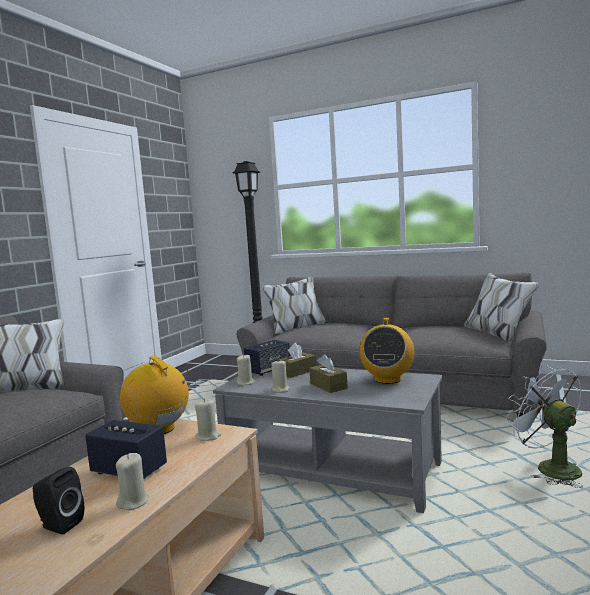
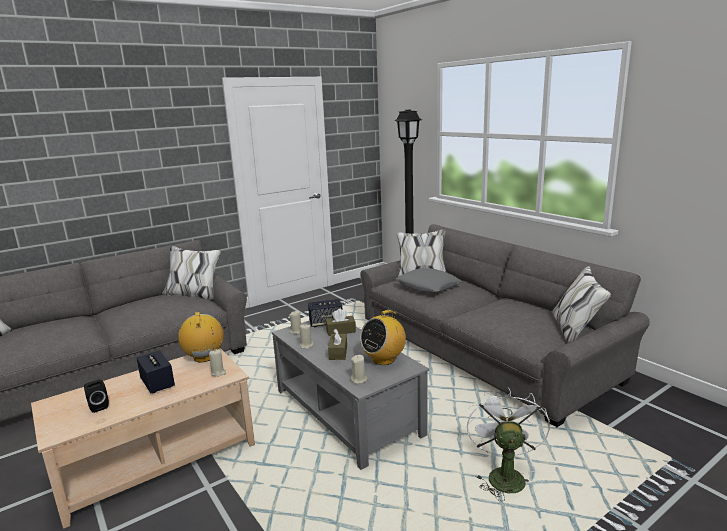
camera: 30 degrees right, 10 degrees up
(133, 502) = (136, 405): beige candle -> beige candle (359, 379)
(323, 330) = (428, 286): none -> grey pillow

